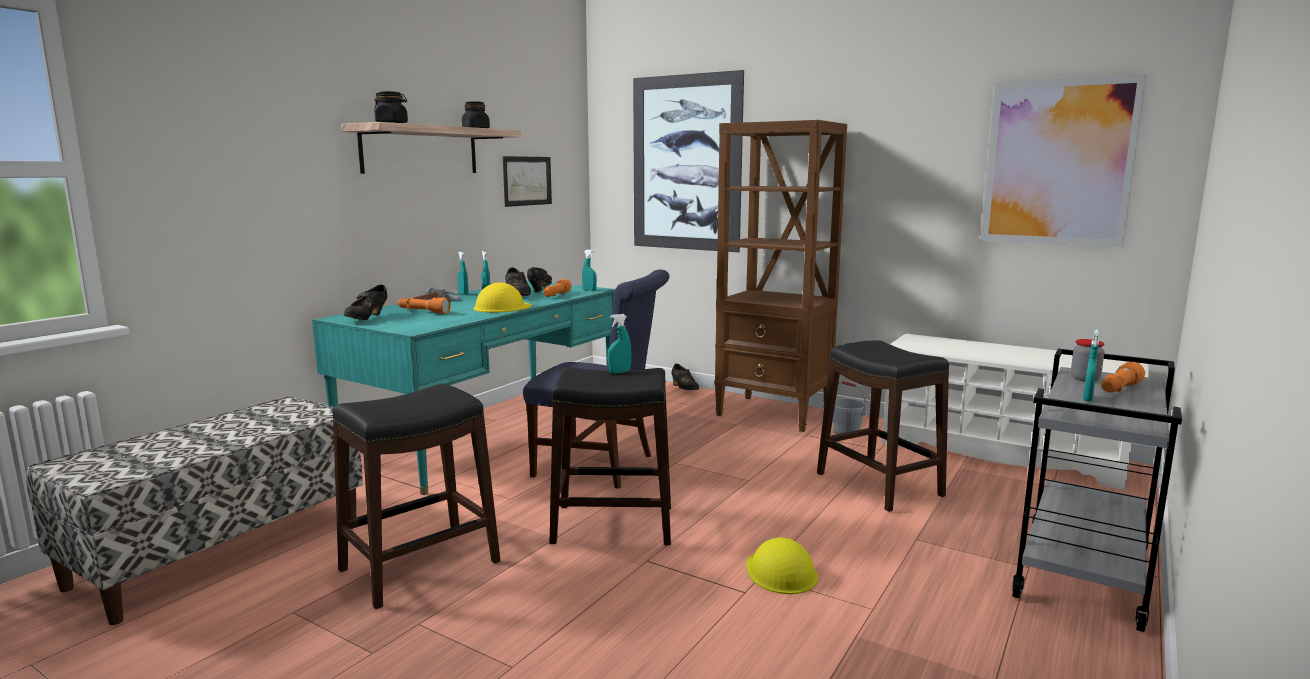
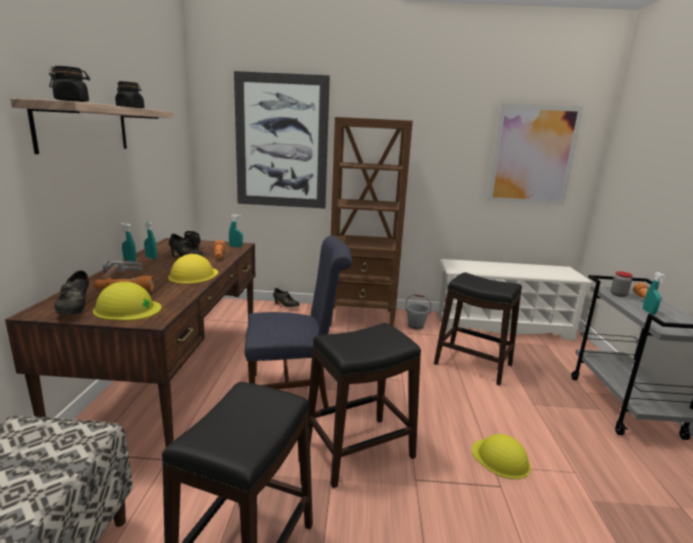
camera: 30 degrees left, 5 degrees up
(405, 322) = (127, 309): none -> yellow hard hat
(488, 434) = (173, 379): turquoise desk -> brown desk
(527, 181) = (159, 154): picture -> none
(619, 372) = (366, 333): turquoise spray bottle -> none

